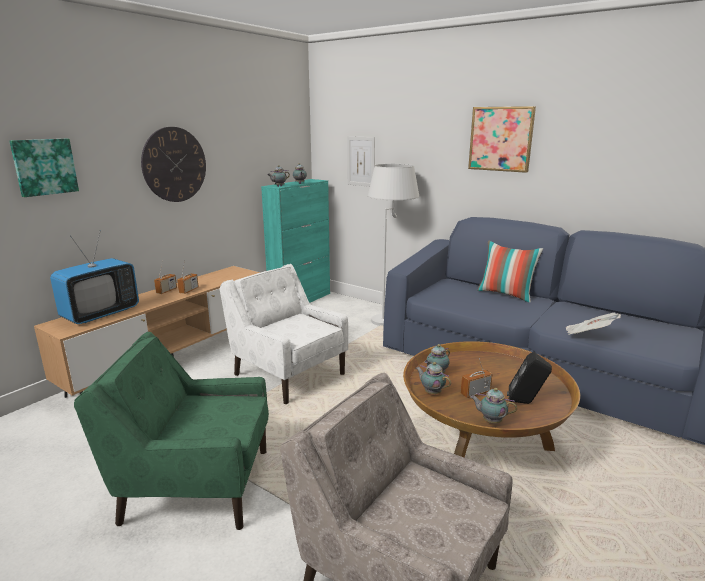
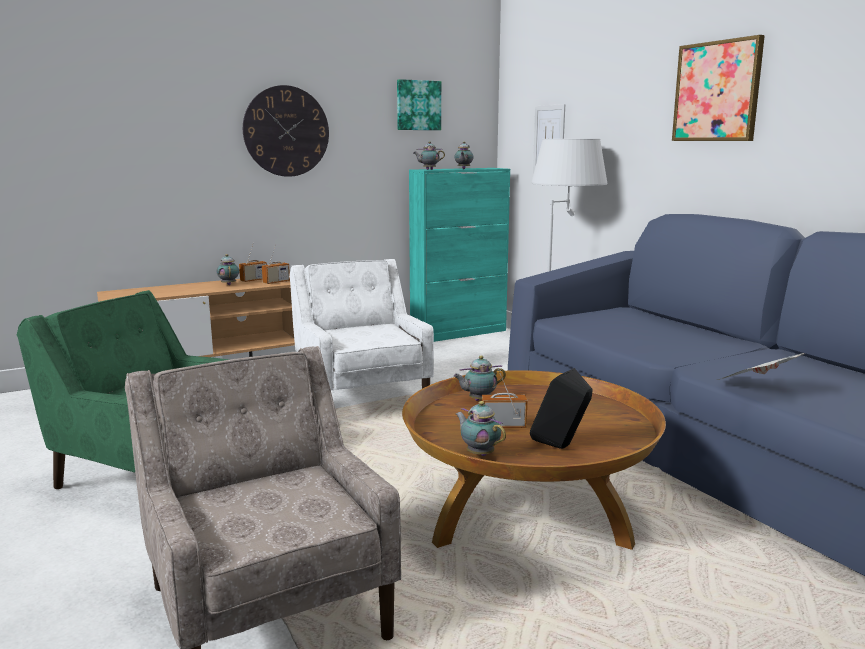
camera: 25 degrees right, 5 degrees down
(44, 167) = (129, 120): picture -> picture (418, 105)
(101, 314) = (165, 290): television -> none
(431, 392) = (444, 415): teapot -> teapot (229, 284)
(506, 294) = (695, 332): pillow -> none

